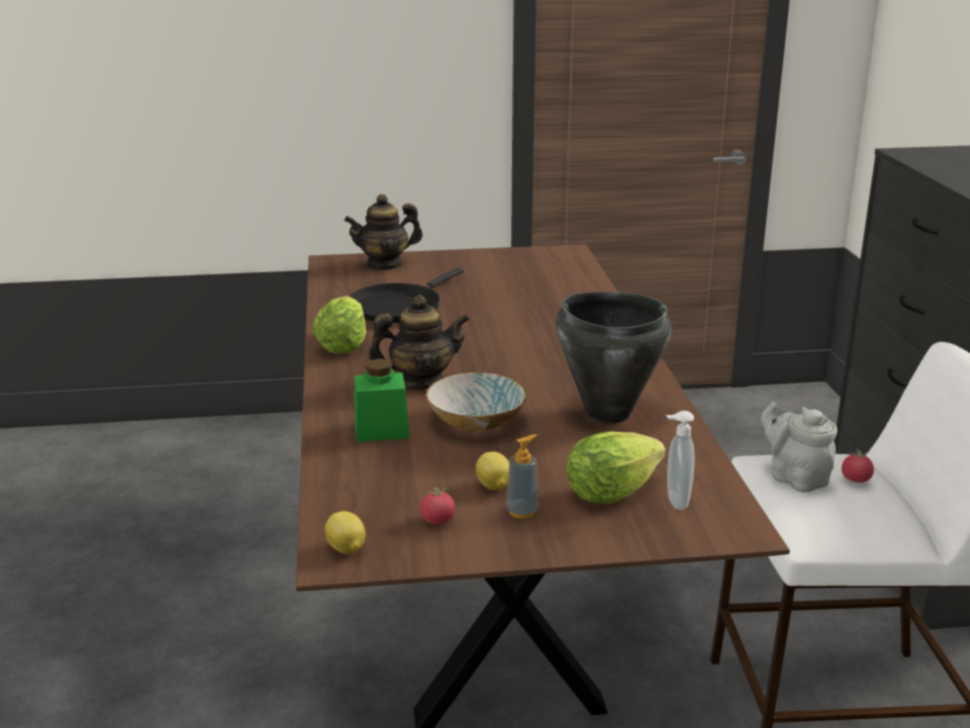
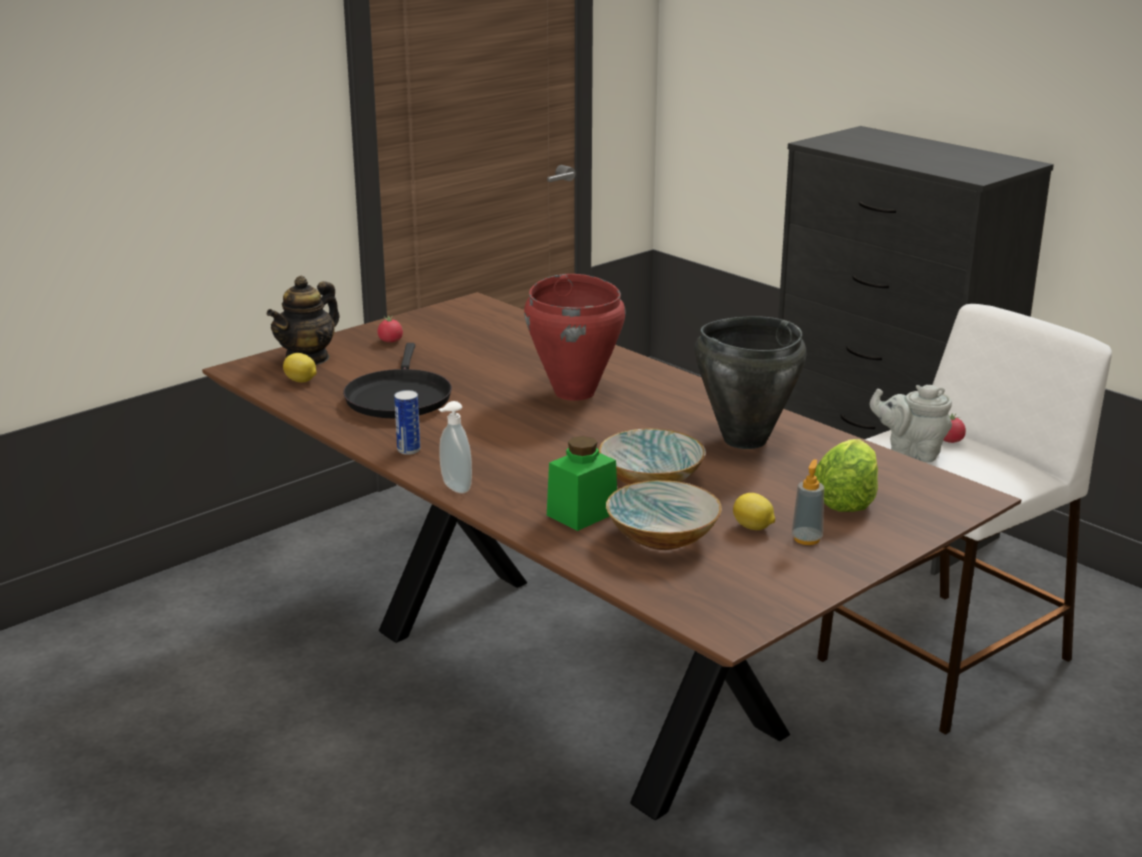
camera: 35 degrees left, 0 degrees up
(342, 346) = (408, 450): lettuce -> can
(346, 549) = (723, 618): lemon -> lemon (301, 381)
(410, 469) = (663, 537): none -> bowl
(420, 382) = (543, 461): teapot -> none
(438, 520) = (755, 569): tomato -> tomato (390, 341)
(532, 337) = (575, 392): none -> red cooking pot
(675, 501) = (899, 491): soap dispenser -> soap dispenser (454, 488)

